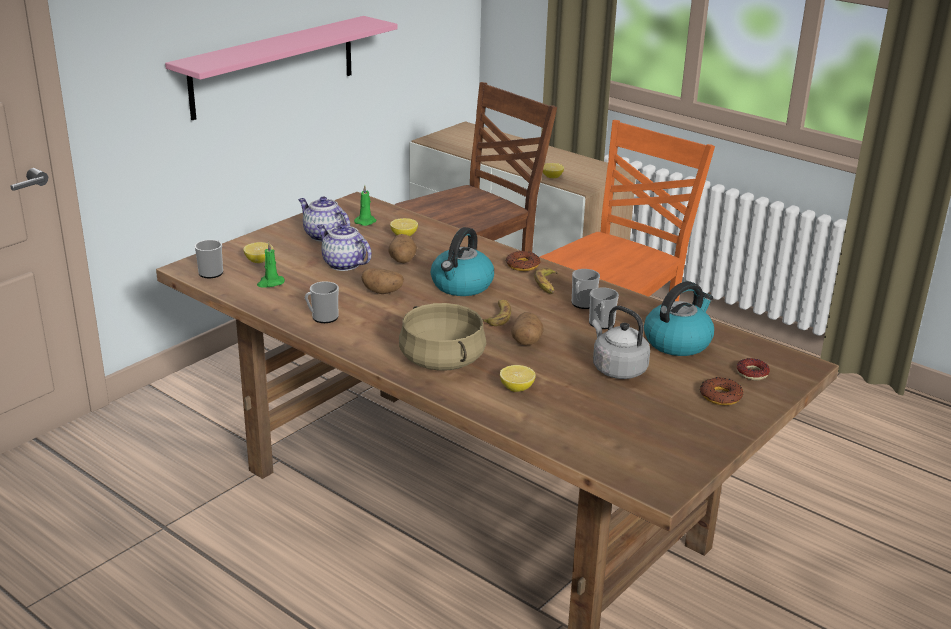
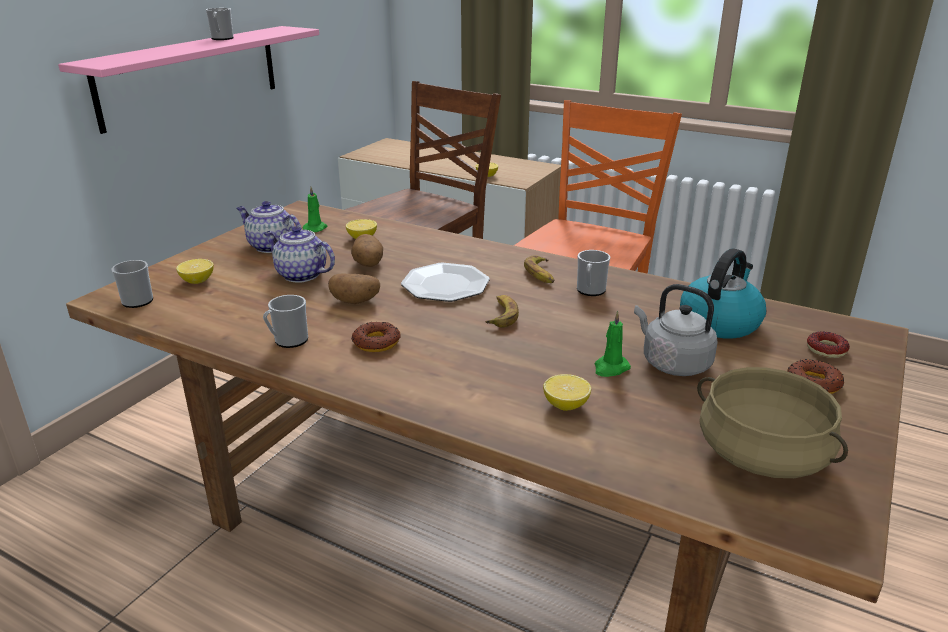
camera: 10 degrees left, 0 degrees up
(270, 283) = (214, 305): green candle -> green candle (610, 368)
(441, 360) = (455, 379): beige cooking pot -> beige cooking pot (761, 455)
(461, 286) = (445, 285): kettle -> plate
(522, 265) = (504, 256): donut -> donut (376, 342)
(526, 341) = (548, 341): potato -> none
(601, 324) = (624, 311): mug -> mug (221, 39)

